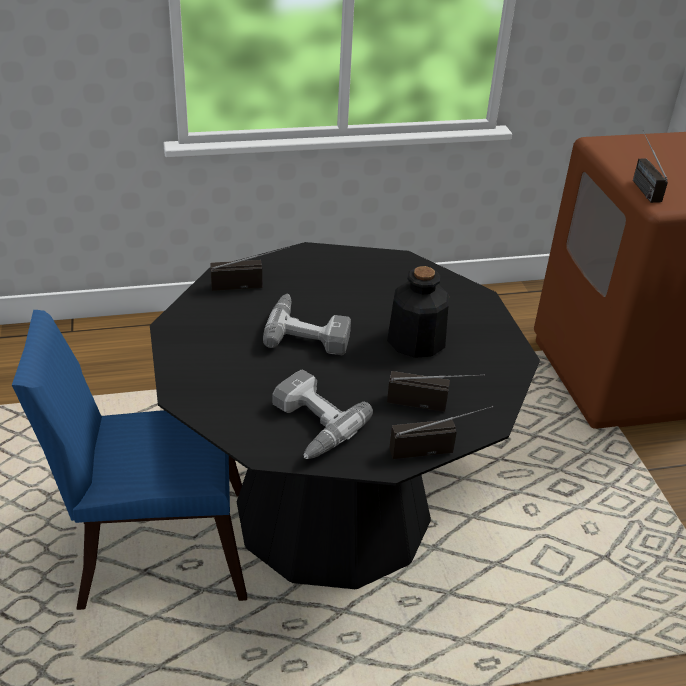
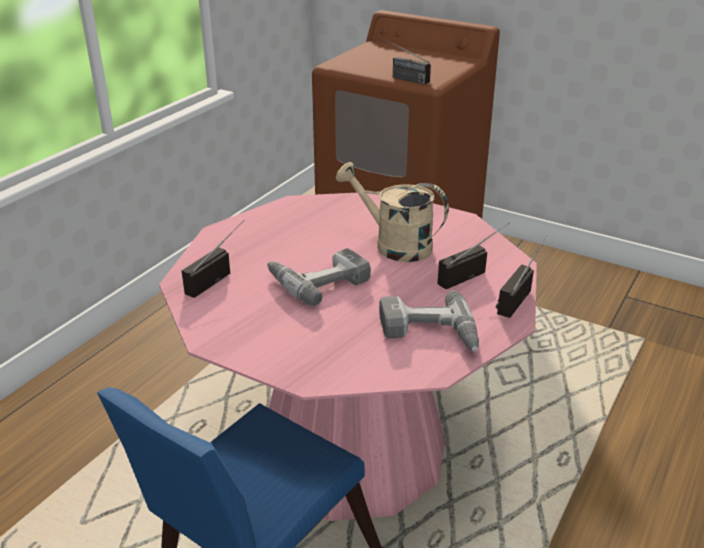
camera: 45 degrees left, 5 degrees down
(332, 511) = (351, 448): black dining table -> pink dining table
(416, 341) = (394, 244): bottle -> beige watering can

